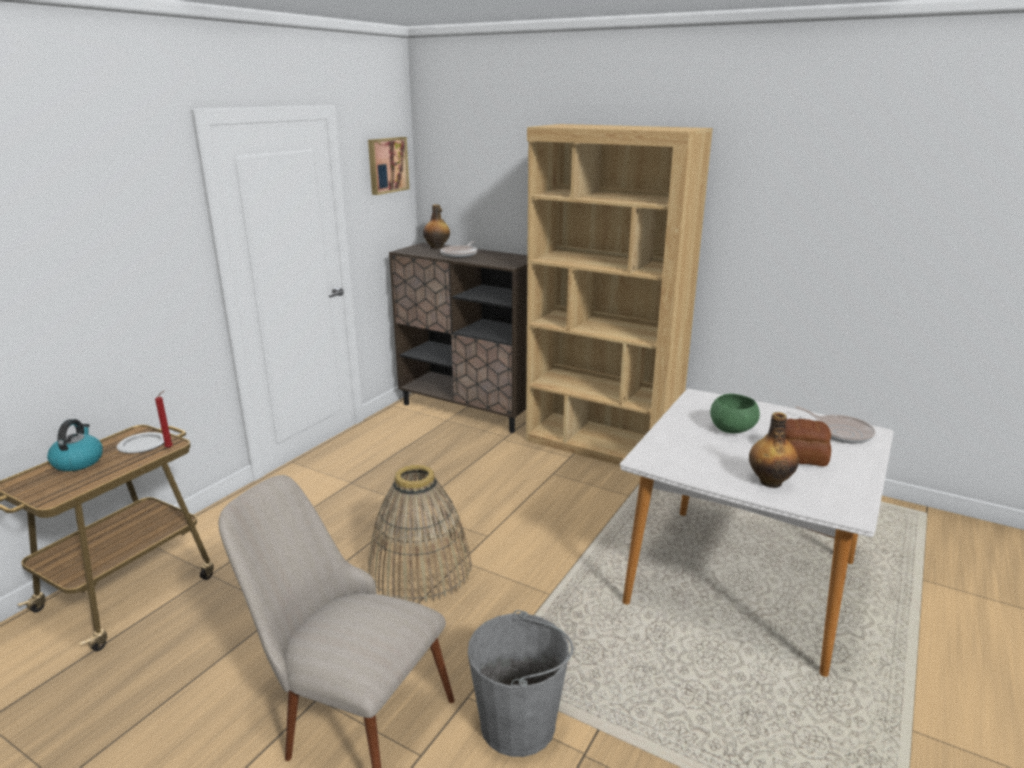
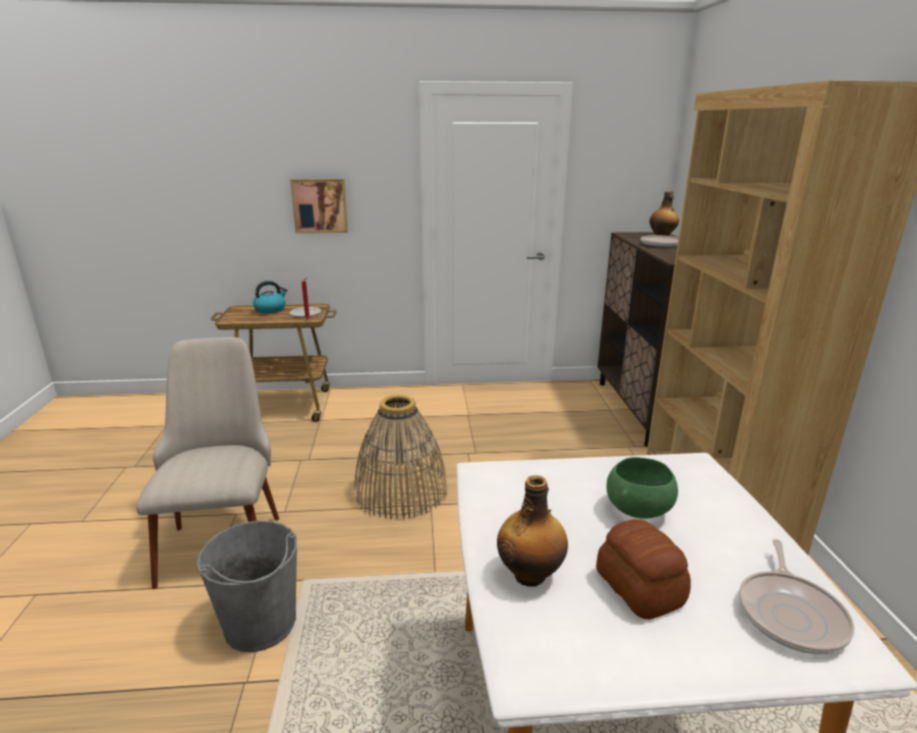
camera: 55 degrees right, 0 degrees up
(387, 165) = (633, 146): picture -> picture (320, 205)

